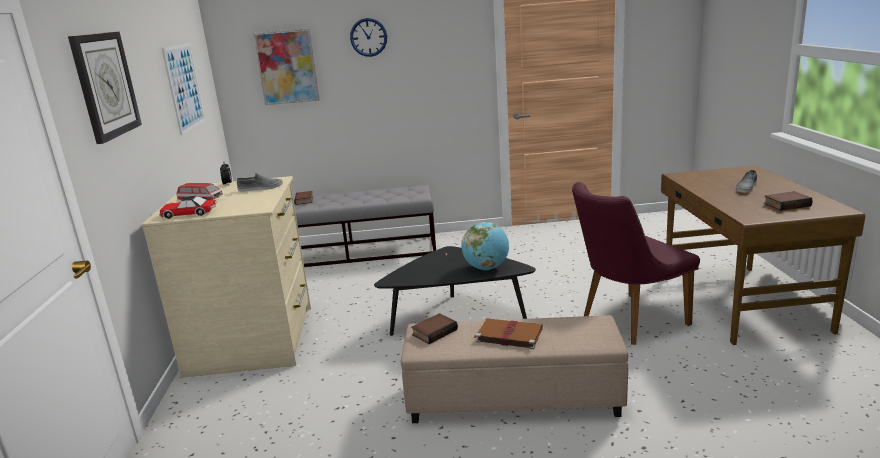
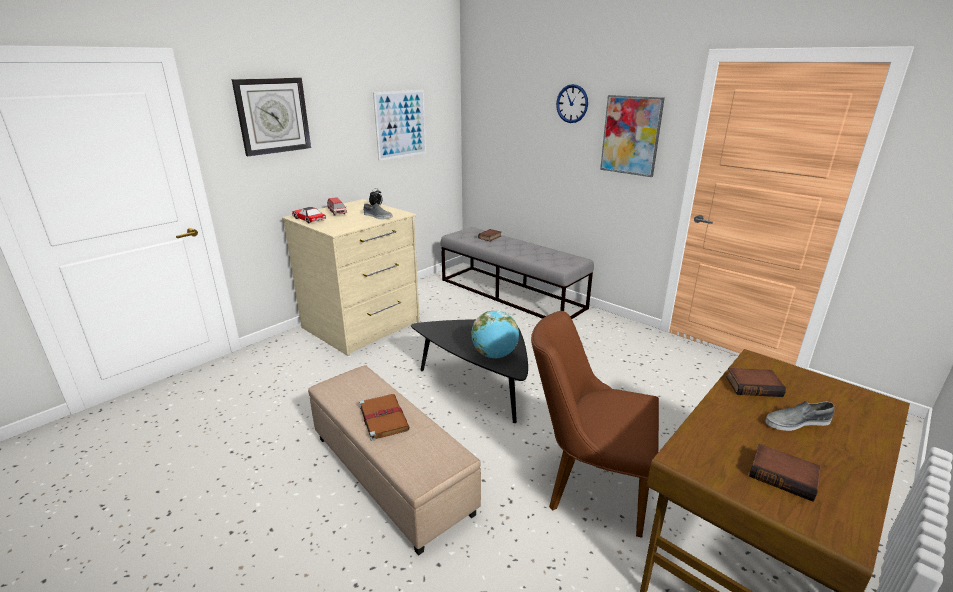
camera: 45 degrees right, 5 degrees up
(287, 67) = (507, 120): picture -> picture (631, 135)
(434, 331) = (359, 381): book -> book (753, 386)
(626, 321) = (587, 484): purple chair -> brown chair

